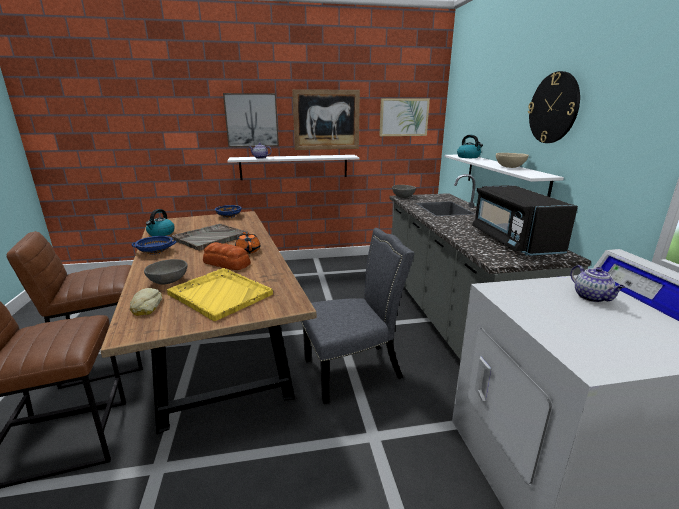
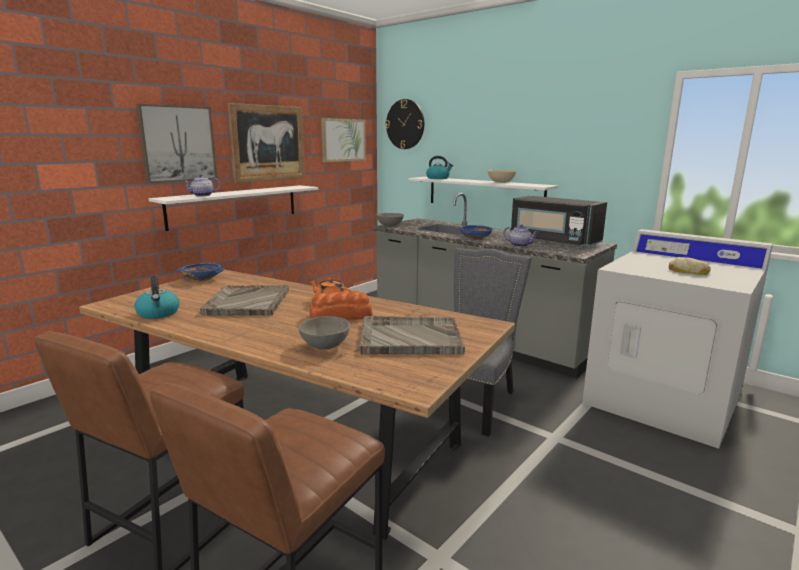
camera: 40 degrees left, 5 degrees down
(145, 306) = (367, 368): bread -> bread (688, 271)
(155, 251) = (215, 330): blue bowl -> blue bowl (475, 238)
(220, 294) = (409, 337): yellow tray -> grey tray
(553, 108) = (536, 128): wall clock -> wall clock (405, 124)
(592, 297) = (662, 261): teapot -> teapot (520, 245)

